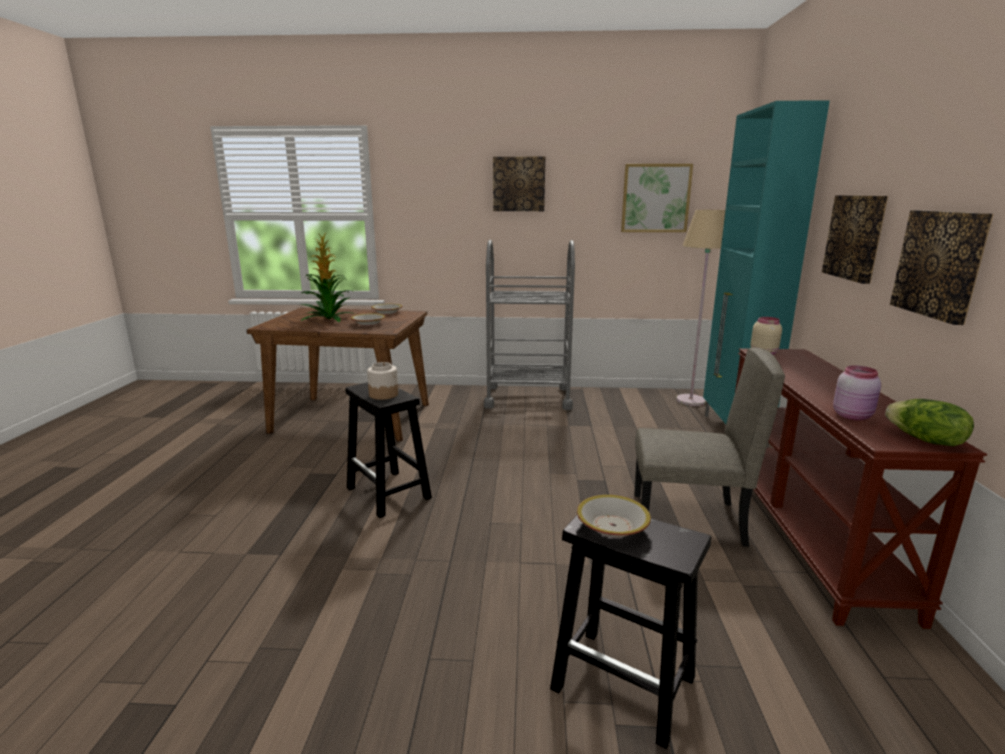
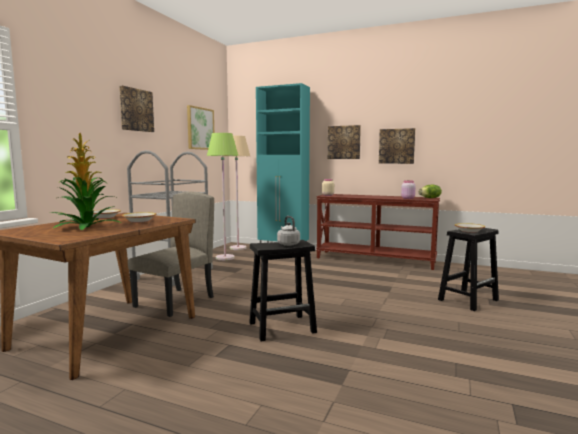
camera: 70 degrees left, 10 degrees down
(383, 394) = (288, 244): jar -> grey kettle
(628, 405) = (225, 258): none -> green floor lamp
(687, 519) = (359, 271): beige chair -> beige chair (175, 302)

